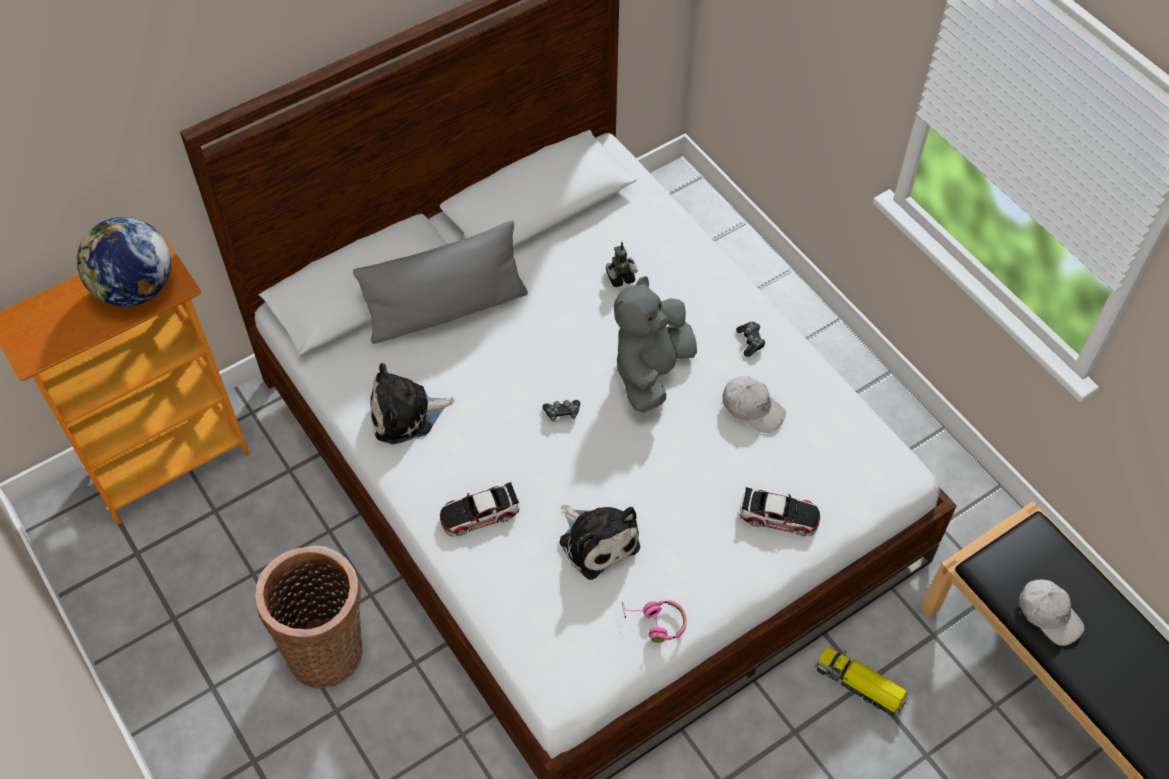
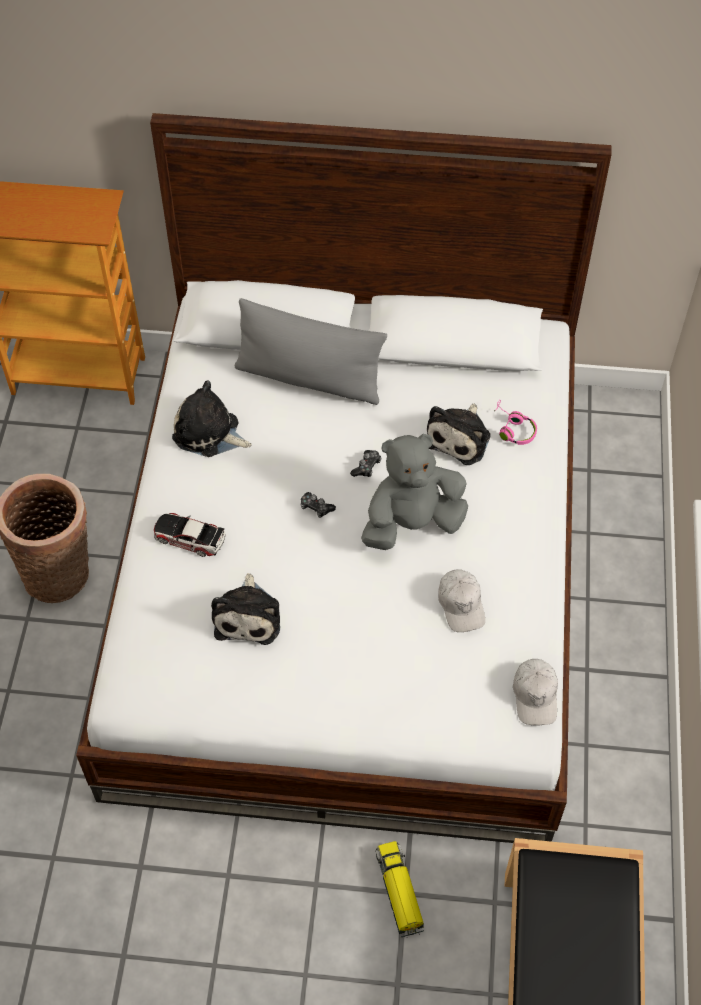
camera: 40 degrees right, 0 degrees up
(135, 289) = (70, 217): globe -> none
(620, 277) = (460, 437): toy robot -> plush toy
(655, 623) = (231, 704): pink headphones -> pink headphones (512, 429)
(750, 341) = (512, 554): game controller -> game controller (367, 467)
(779, 515) = (399, 698): toy car -> none
(1048, 614) = (556, 943): white cap -> white cap (535, 695)

